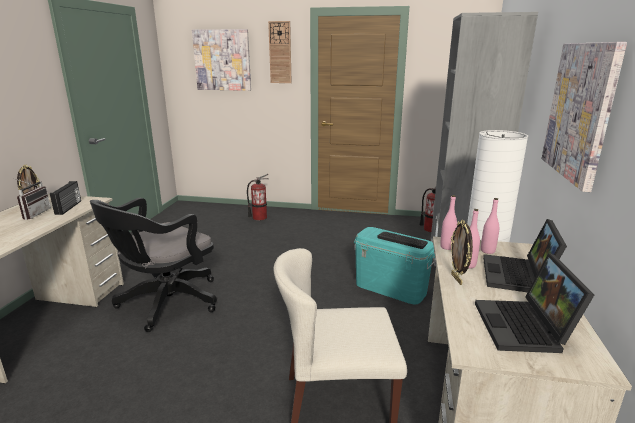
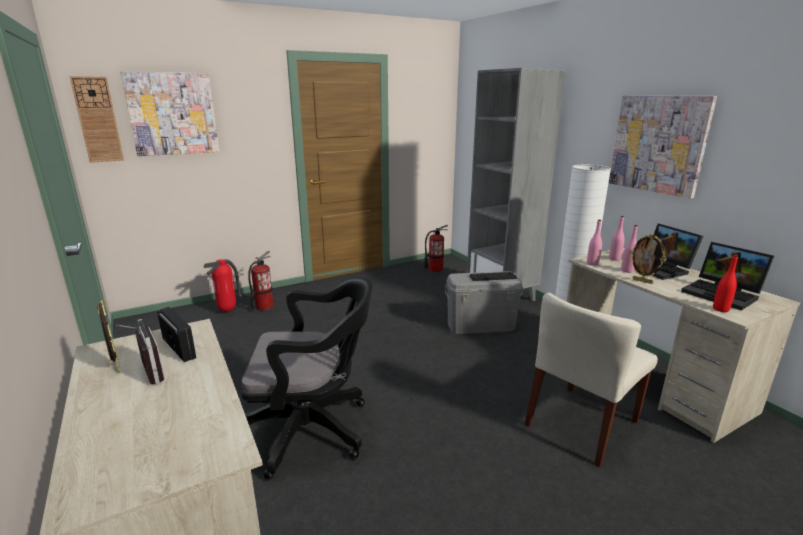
camera: 40 degrees left, 0 degrees up
(165, 303) = (313, 430): black office chair -> black office chair turned 90 degrees counterclockwise
(236, 214) = (227, 311): none -> fire extinguisher
(280, 52) = (254, 103): wall clock -> wall clock (98, 120)
(391, 288) = (481, 325): turquoise storage box -> grey storage box
(472, 337) = (720, 309): none -> red bottle

